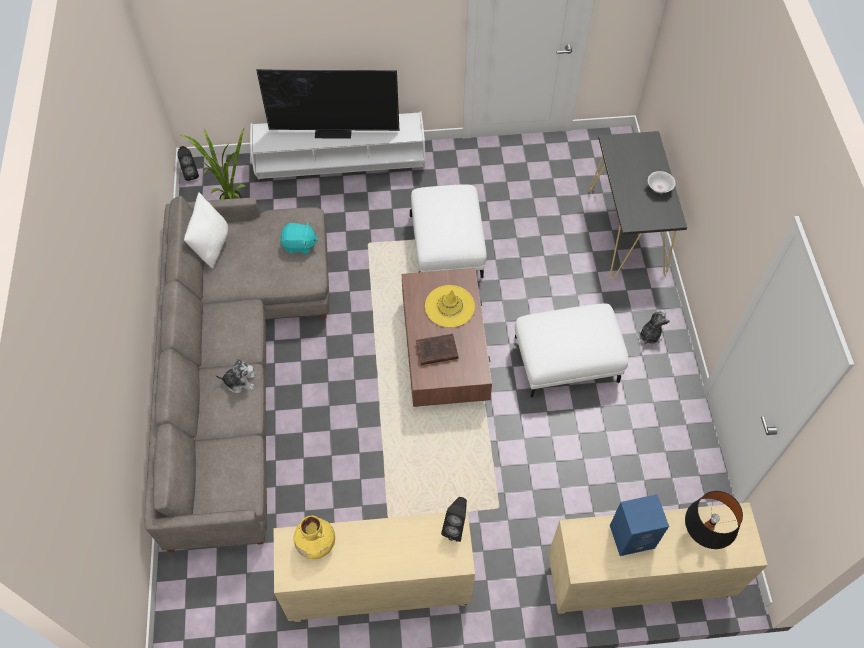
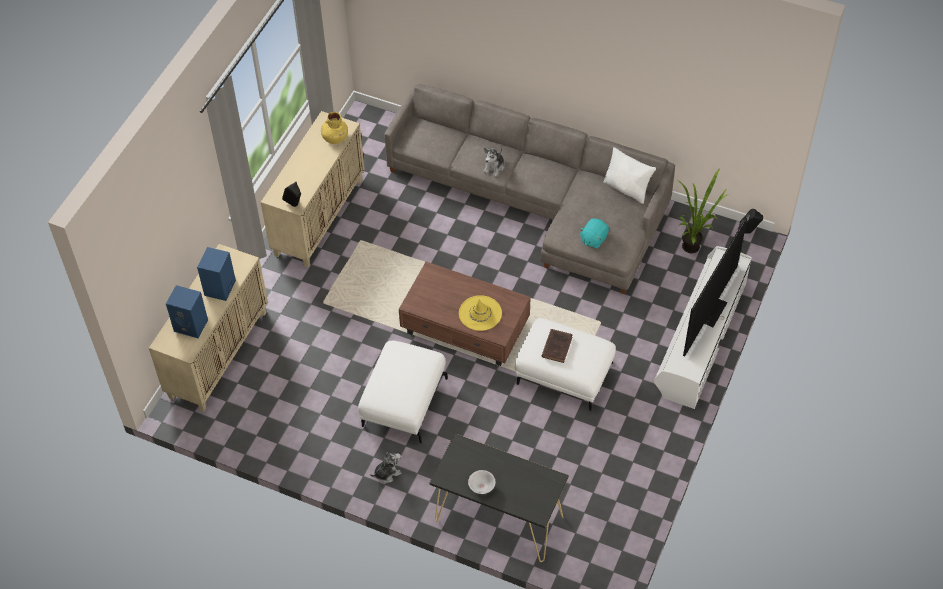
camera: 120 degrees right, 5 degrees down
(435, 351) = (447, 288): brown book -> brown book (557, 346)
(650, 335) = (387, 473): plush toy -> plush toy turned 90 degrees counterclockwise
(703, 534) = (192, 325): black table lamp -> blue speaker

